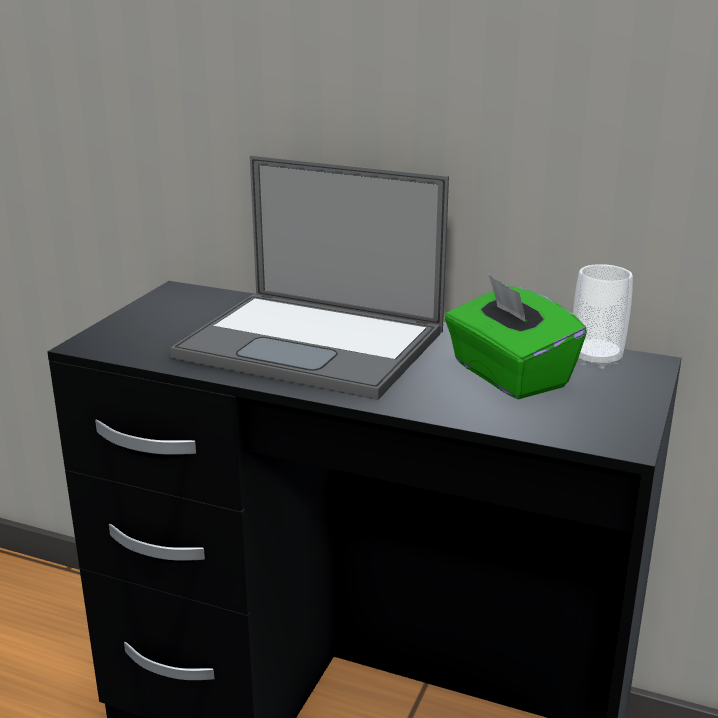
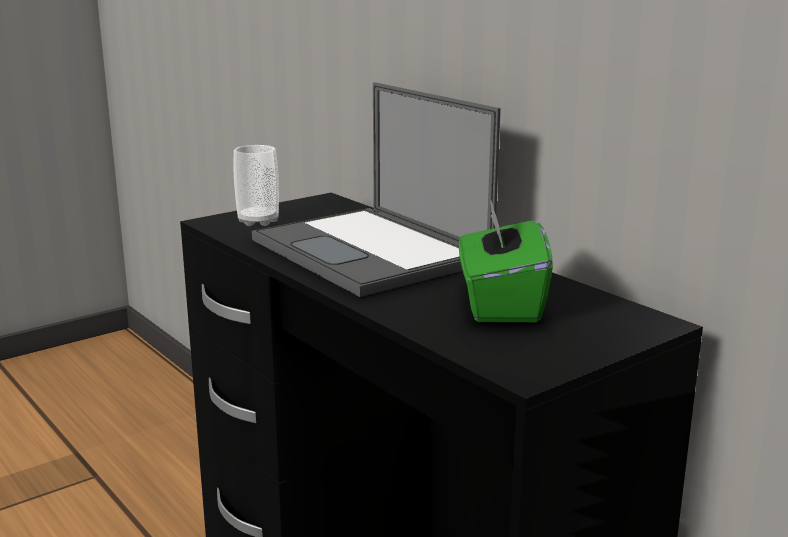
camera: 30 degrees right, 5 degrees down
(596, 359) = (606, 309): cup -> cup (258, 221)

